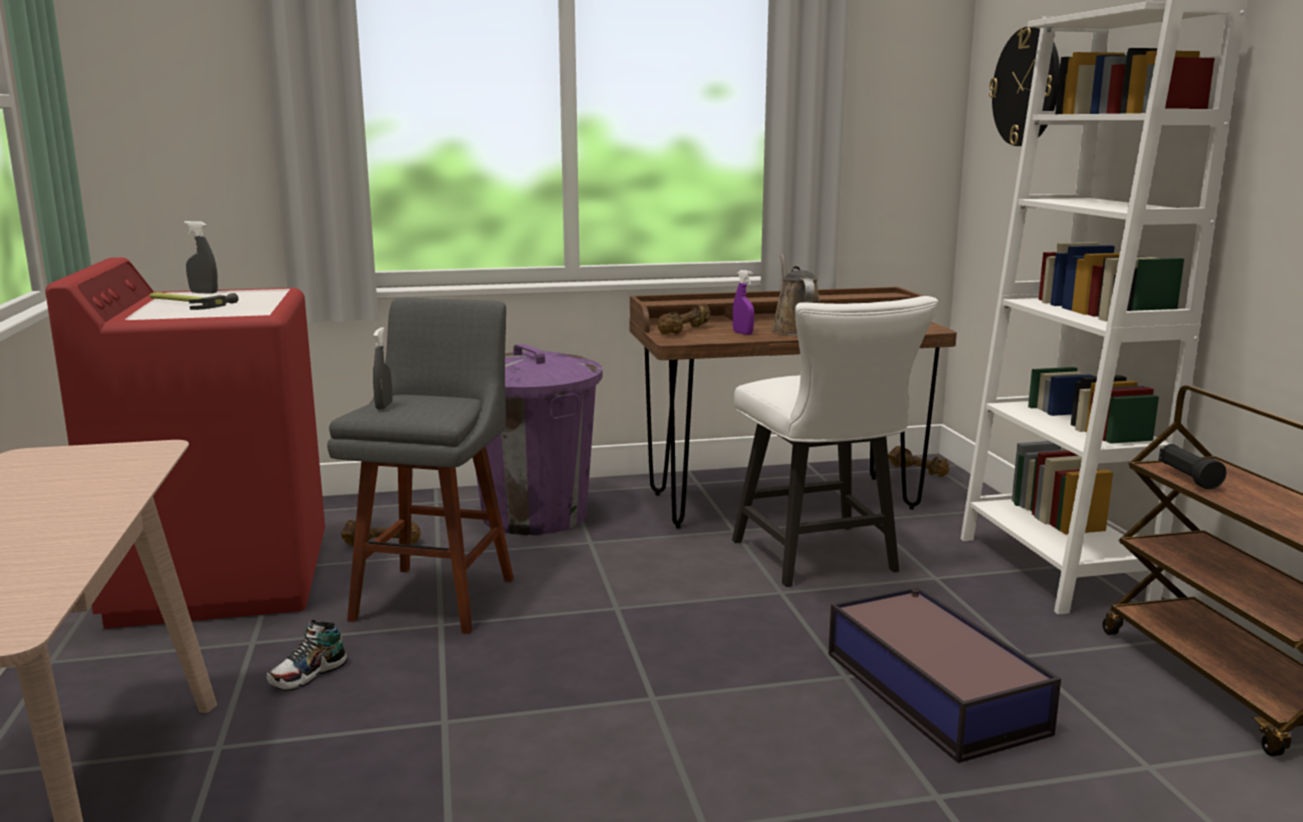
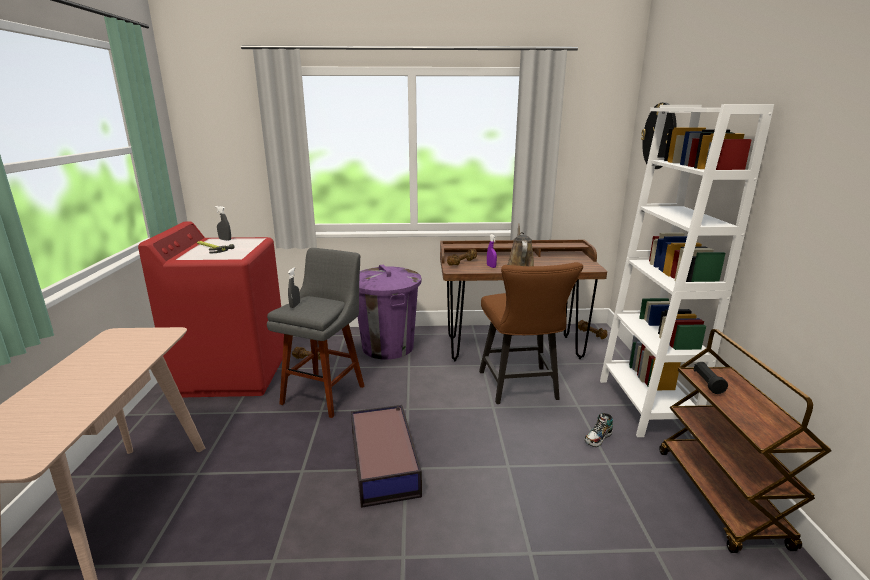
camera: 10 degrees right, 5 degrees up
(308, 675) = (251, 435): shoe -> shoe (598, 438)
(821, 560) = (520, 388): white chair -> brown chair
(932, 690) = (551, 481): storage box -> storage box (384, 462)

